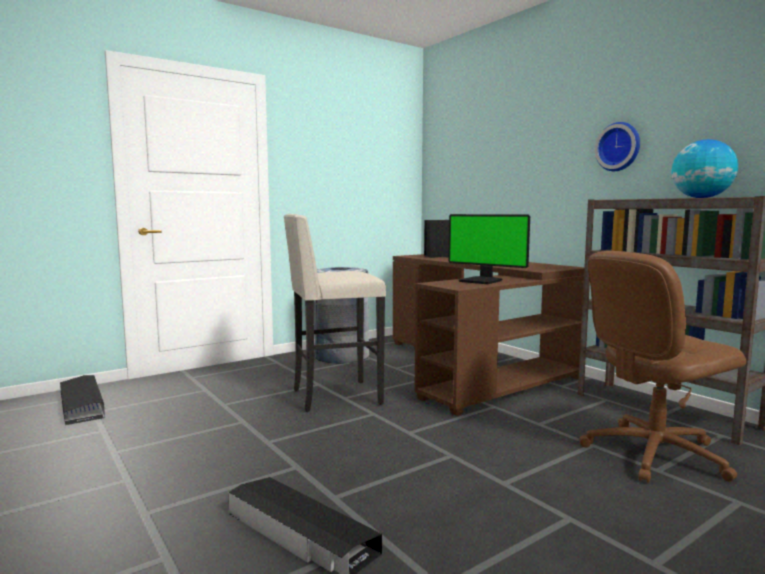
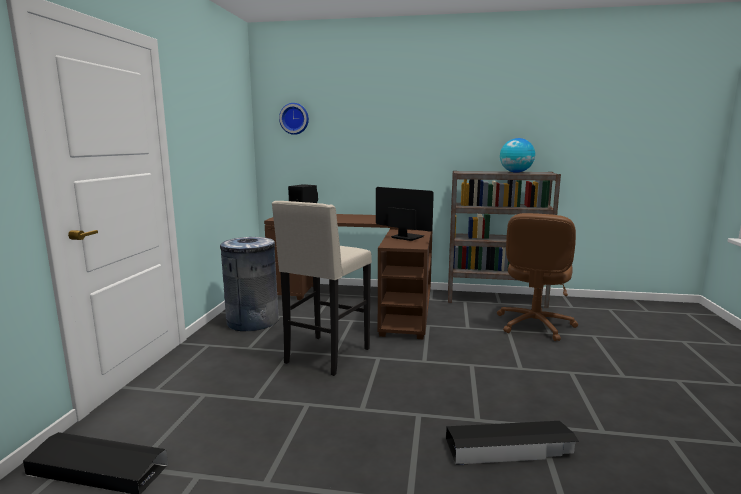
camera: 45 degrees left, 5 degrees up
(482, 281) = (406, 237): monitor -> monitor turned 135 degrees counterclockwise
(619, 147) = (449, 134): wall clock -> wall clock (294, 118)

